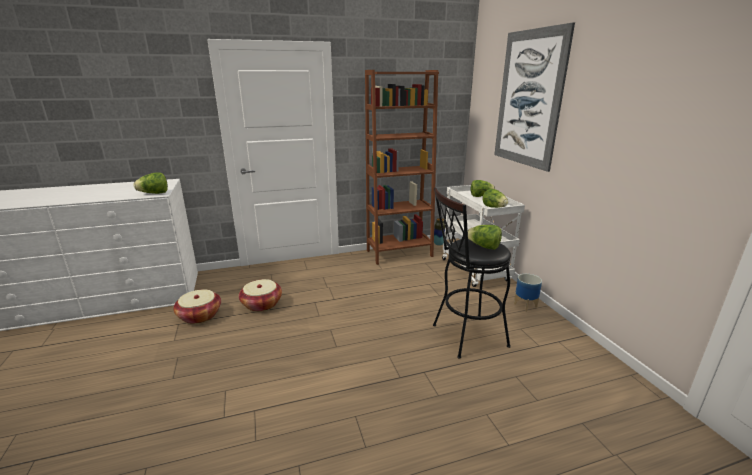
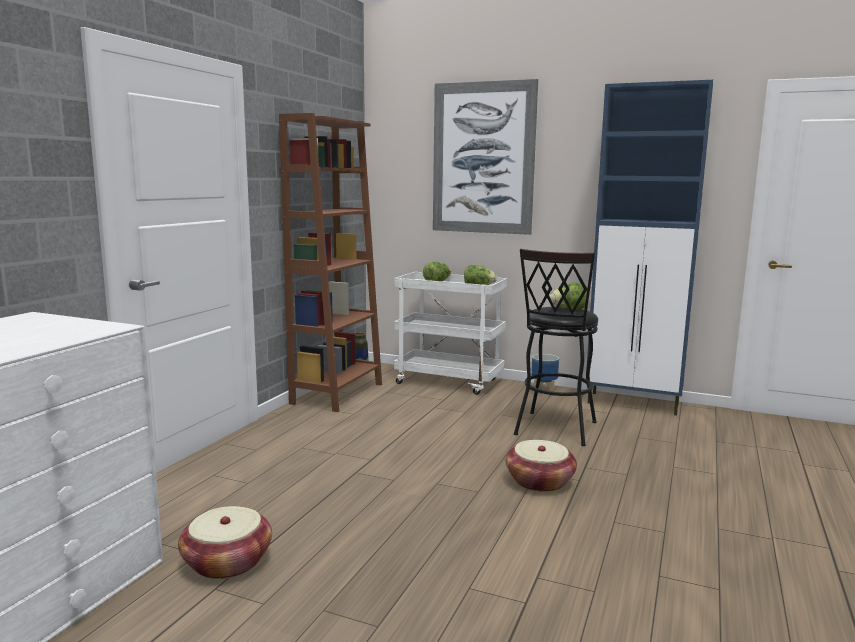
camera: 50 degrees left, 10 degrees down
(154, 193) = (98, 329): lettuce -> none
(262, 304) = (292, 506): basket -> basket (539, 482)
(581, 350) = (634, 404): none -> blue cabinet

